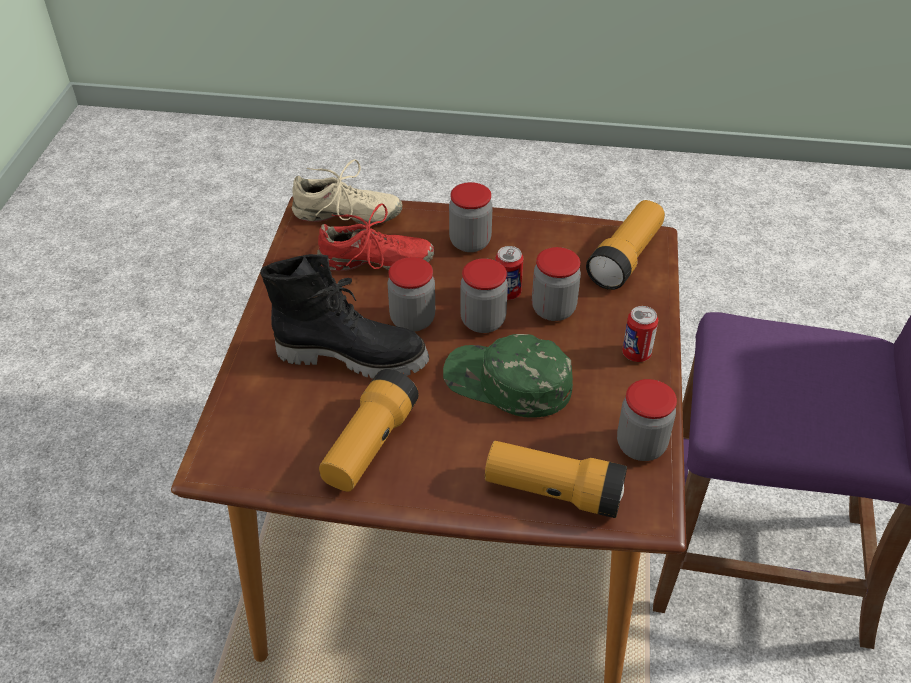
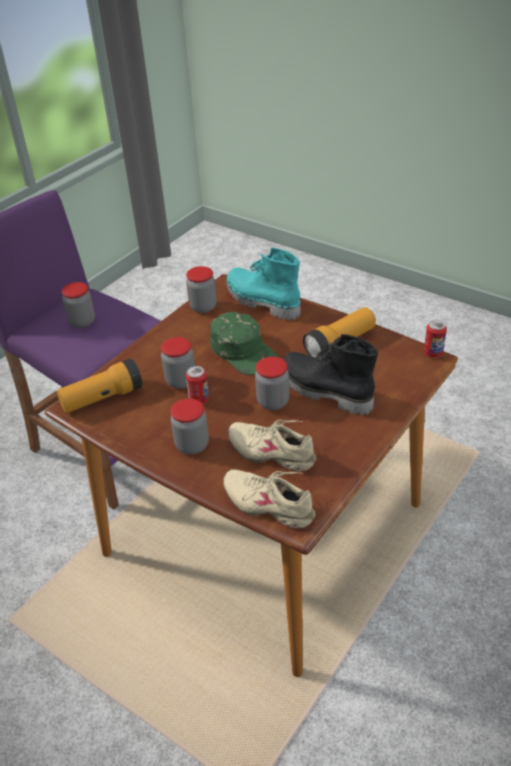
camera: 150 degrees left, 5 degrees down
(375, 262) = (271, 452): red shoe -> beige shoe
(483, 321) = (229, 387): jar -> jar (82, 322)
(553, 492) = (261, 302): flashlight -> turquoise boot
(636, 354) = (160, 344): can -> can (433, 353)

